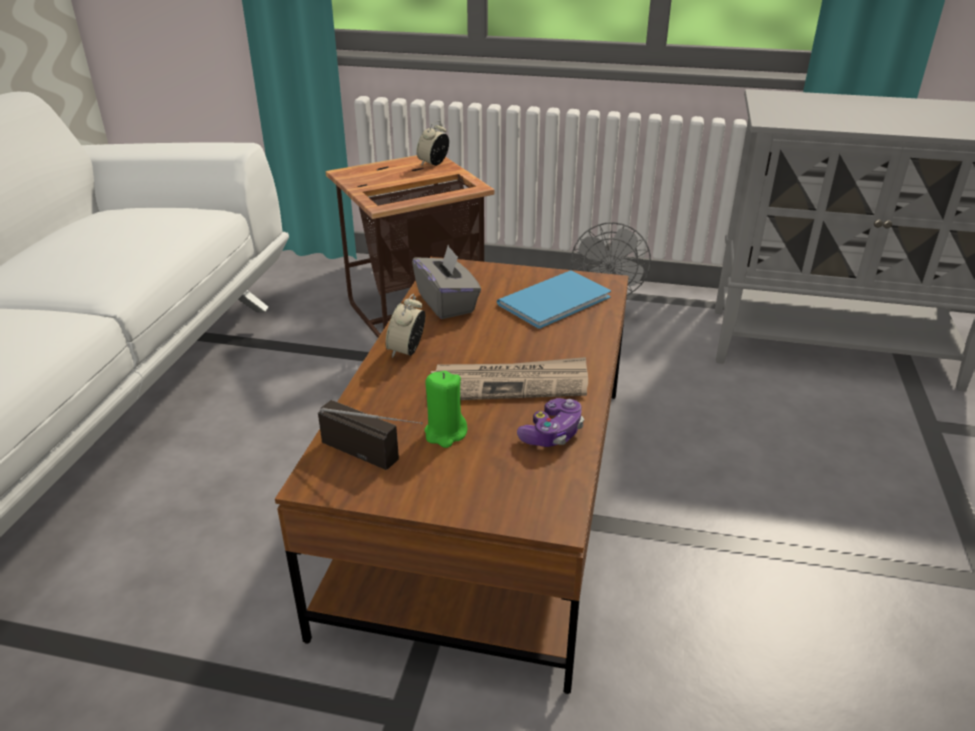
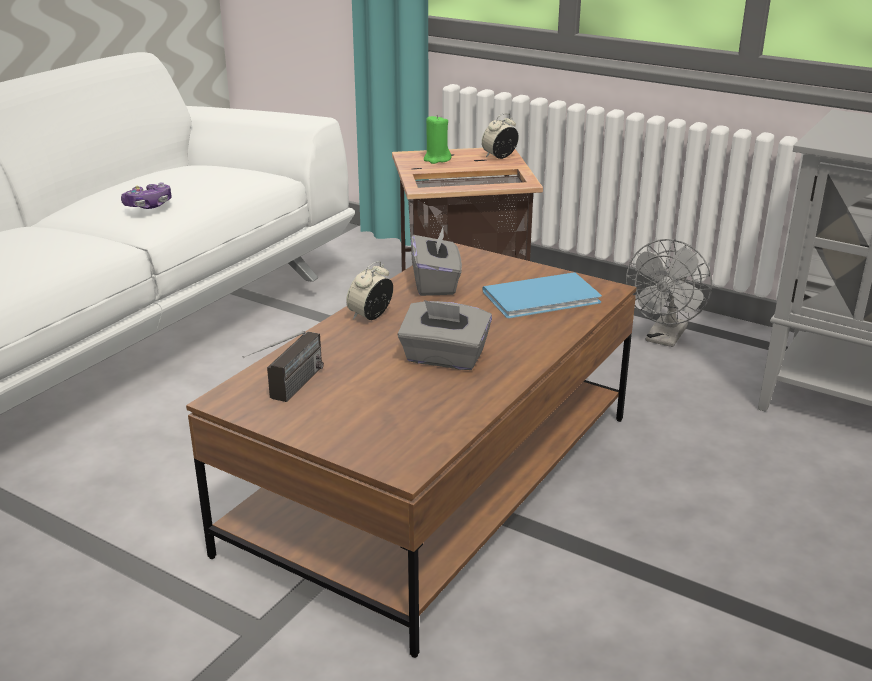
camera: 20 degrees right, 5 degrees down
(379, 457) = (288, 392): radio -> radio turned 60 degrees clockwise
(445, 433) = (357, 386): green candle -> green candle (436, 159)
(510, 384) = (444, 358): newspaper -> grey tissue box
(552, 433) = (453, 404): game controller -> game controller (148, 205)

